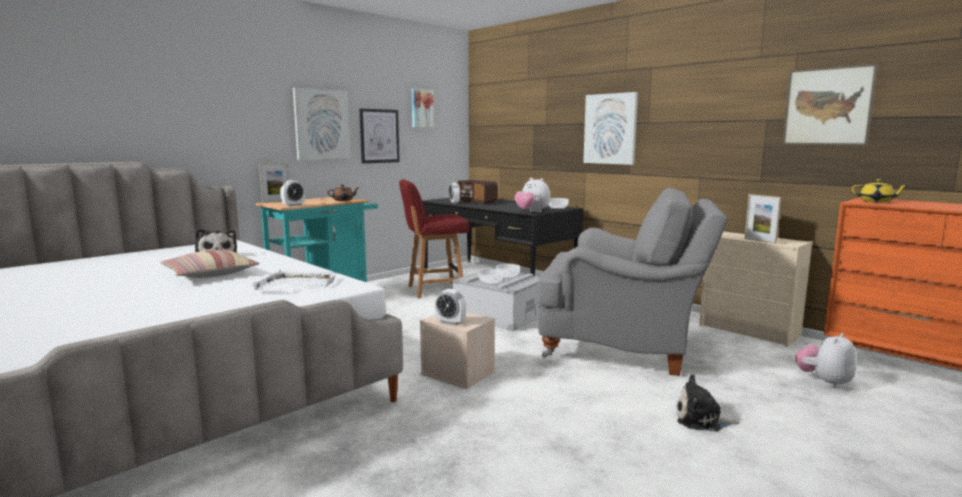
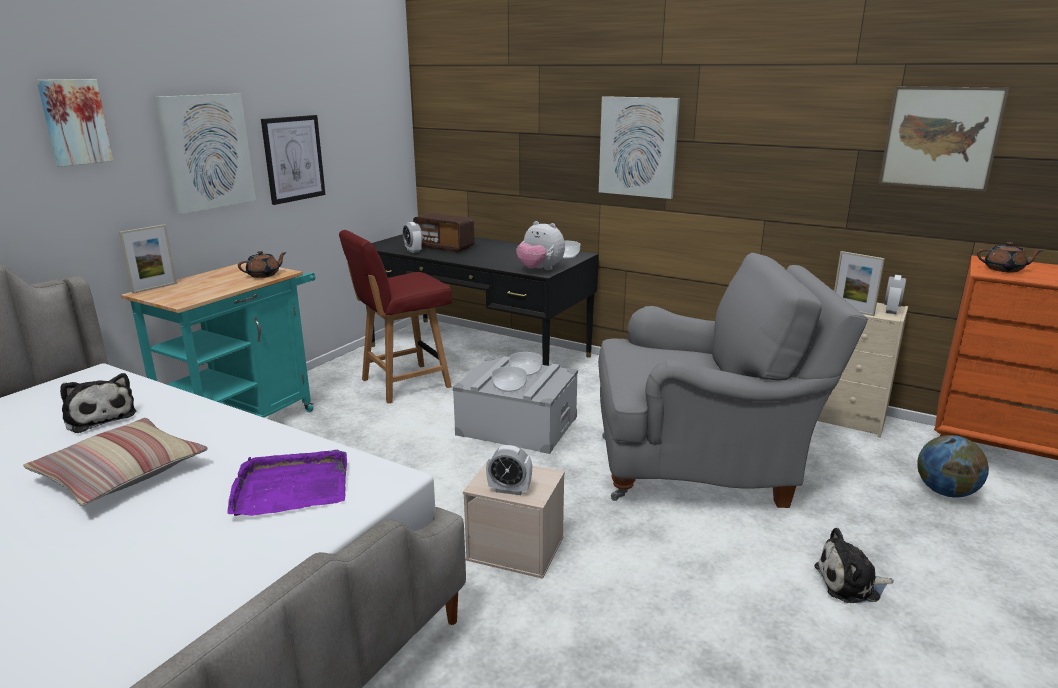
camera: 15 degrees left, 10 degrees up
(293, 205) = (193, 299): alarm clock -> alarm clock (891, 310)
(296, 285) = (291, 487): white tray -> purple tray
(421, 108) = (349, 108): picture -> picture (74, 122)
(824, 382) = (945, 492): plush toy -> globe
(876, 201) = (1004, 269): yellow teapot -> brown teapot

